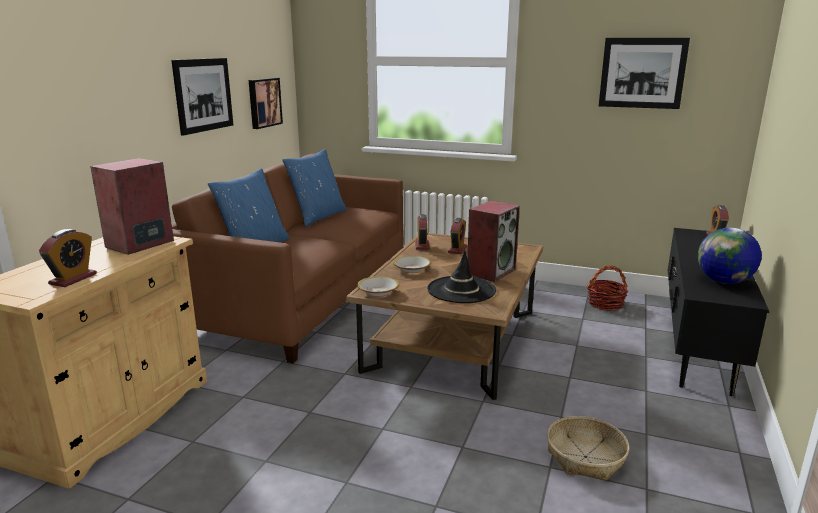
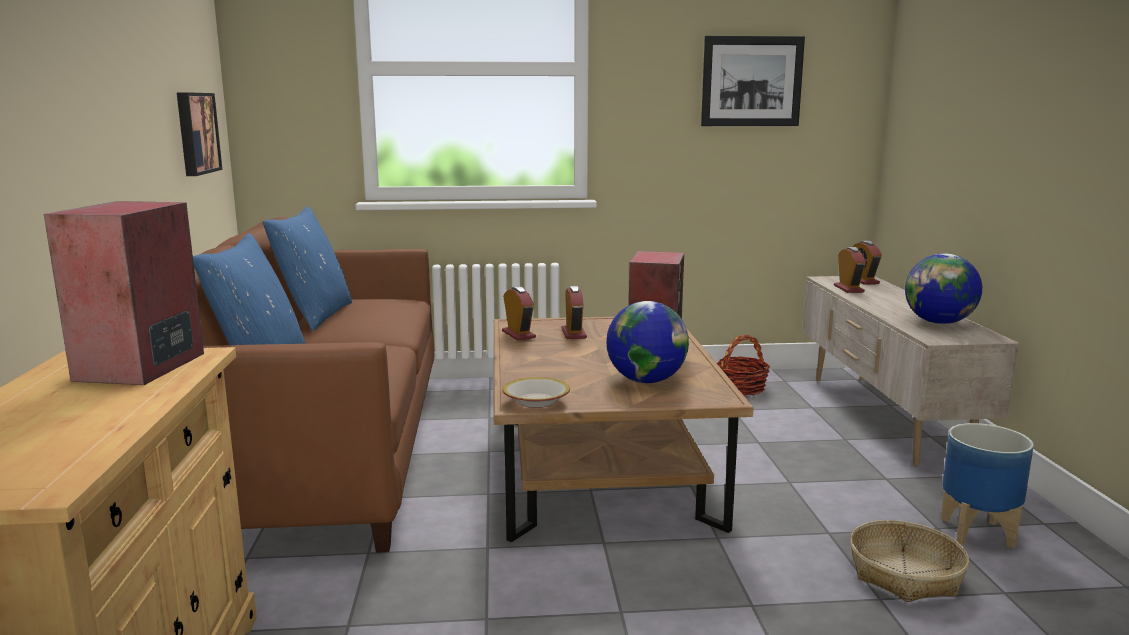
camera: 25 degrees left, 5 degrees down
(73, 279) = (86, 439): alarm clock -> alarm clock (848, 289)
(203, 95) = (126, 109): picture -> none
(411, 269) = (543, 366): bowl -> none
(461, 290) = (646, 380): black hat -> globe
(675, 445) = (978, 532): none -> planter
(696, 346) = (883, 417): black tv stand -> beige tv stand

